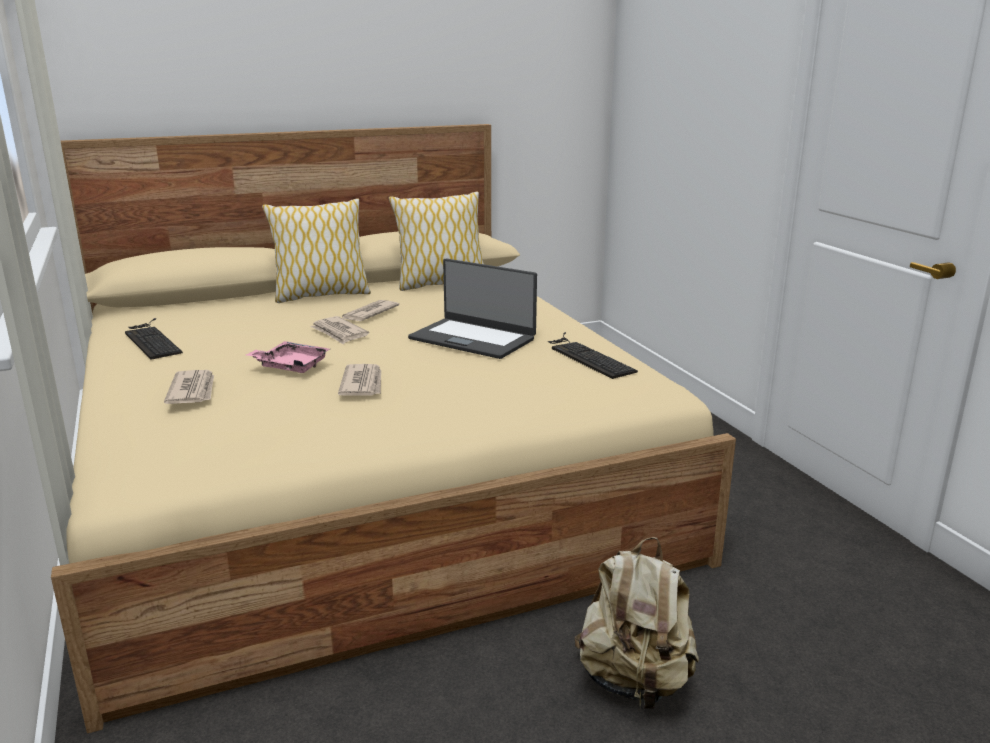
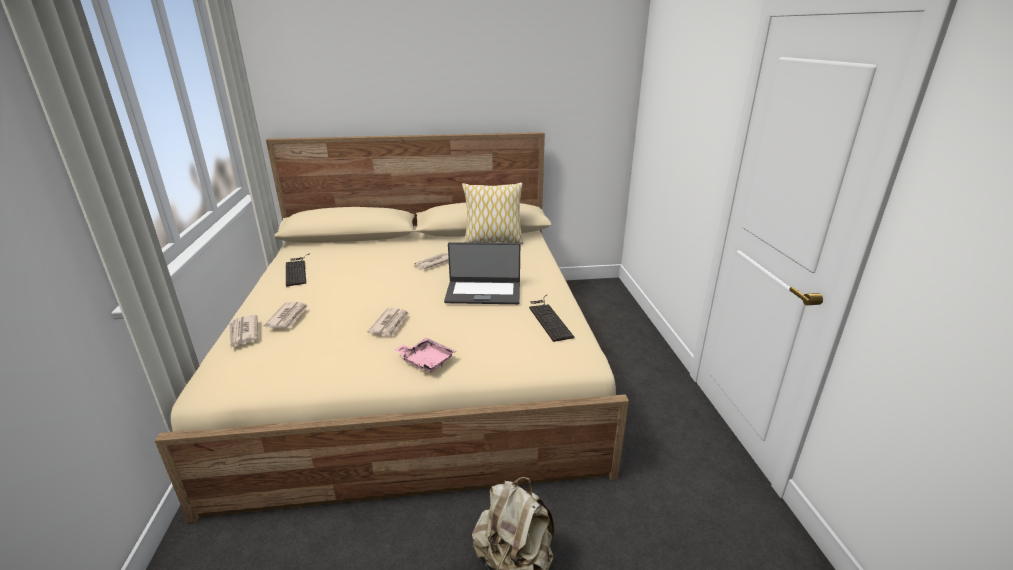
camera: 15 degrees right, 5 degrees up
(291, 366) = (356, 304): pink tray -> pink tray (426, 361)
(321, 295) = (415, 244): pillow -> none
(339, 333) = (403, 278): newspaper -> newspaper (243, 333)
(473, 338) = (483, 292): laptop -> laptop turned 45 degrees counterclockwise

